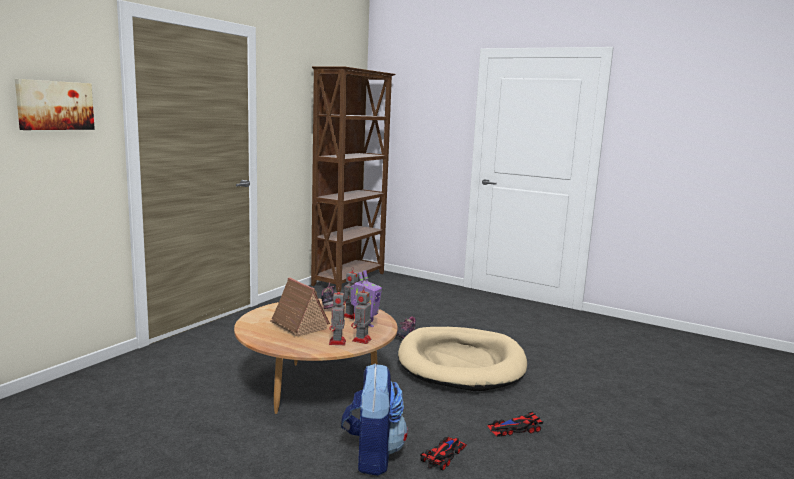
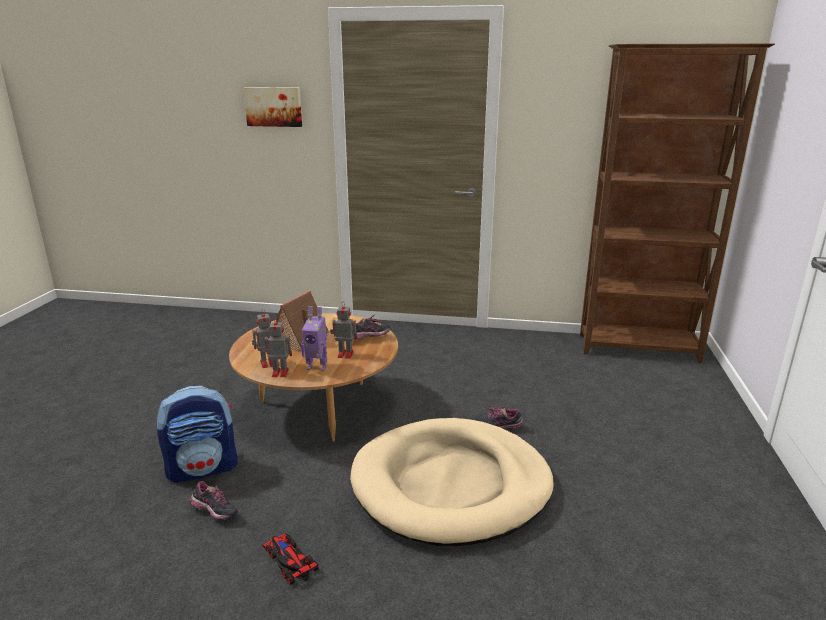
camera: 70 degrees right, 10 degrees up
(444, 455) = (214, 513): toy car -> shoe

